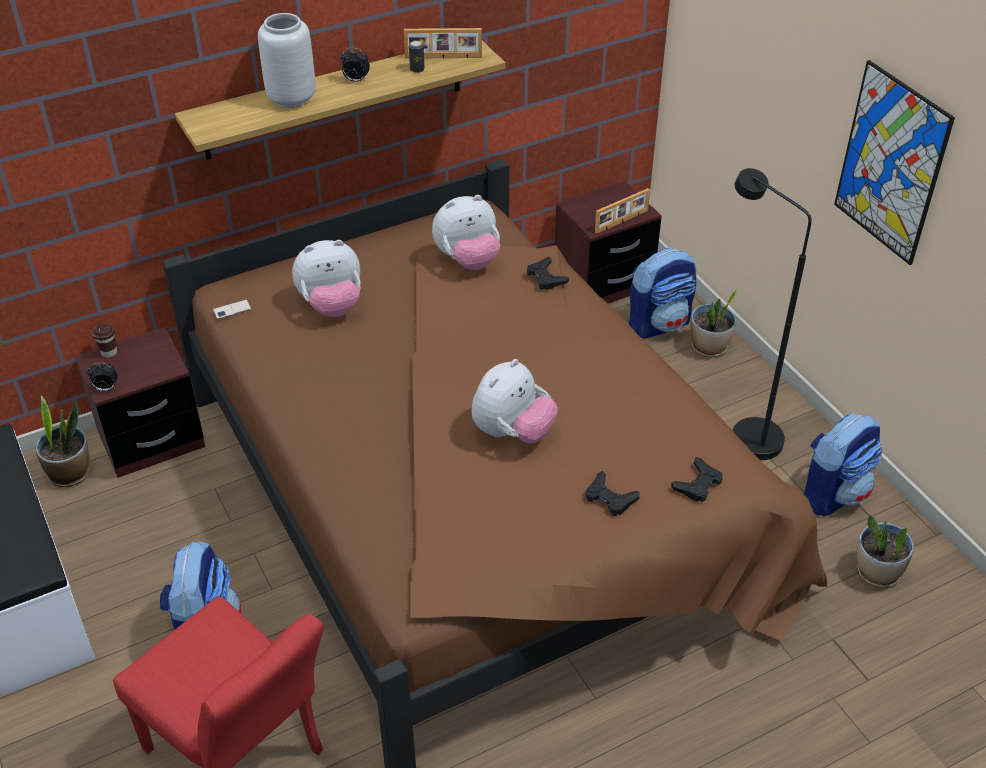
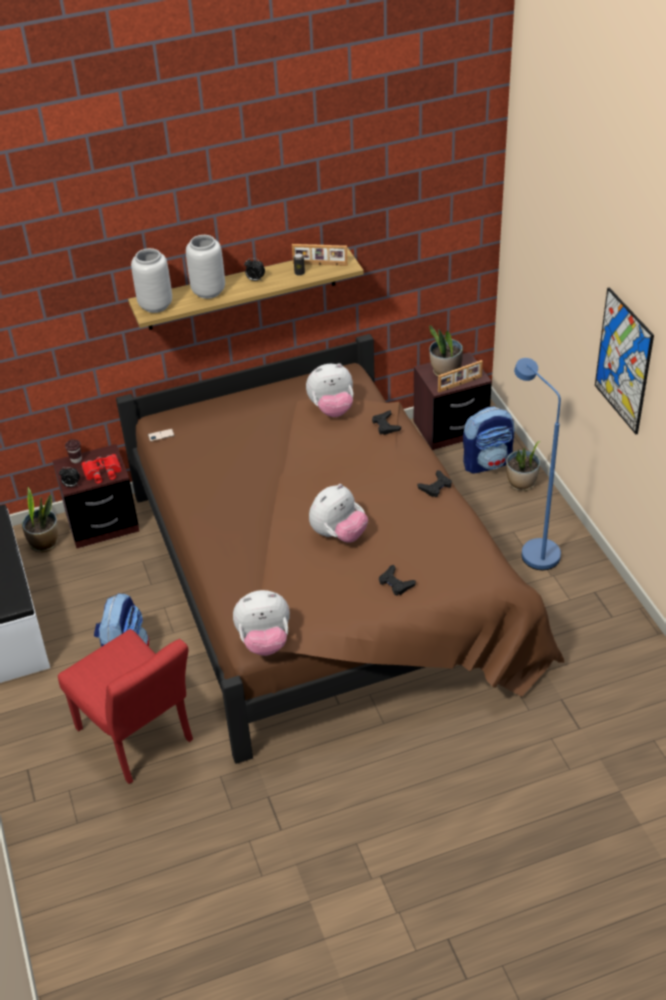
camera: 10 degrees right, 0 degrees up
(150, 368) = (102, 472): none -> red binoculars
(218, 120) = (156, 305): none -> grey vase
(331, 306) = (230, 437): plush toy -> plush toy (264, 641)
(698, 484) = (458, 579): black game controller -> black game controller (435, 487)
(744, 433) = (533, 550): black floor lamp -> blue floor lamp
(833, 493) = (588, 598): backpack -> none
(877, 572) = (606, 656): potted plant -> potted plant (445, 372)

